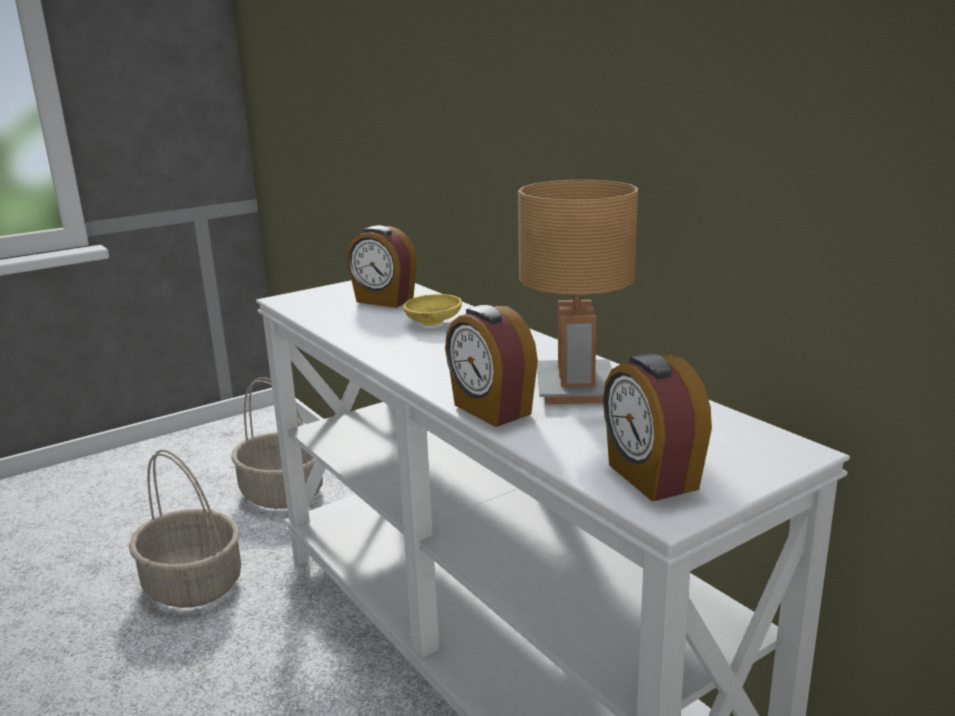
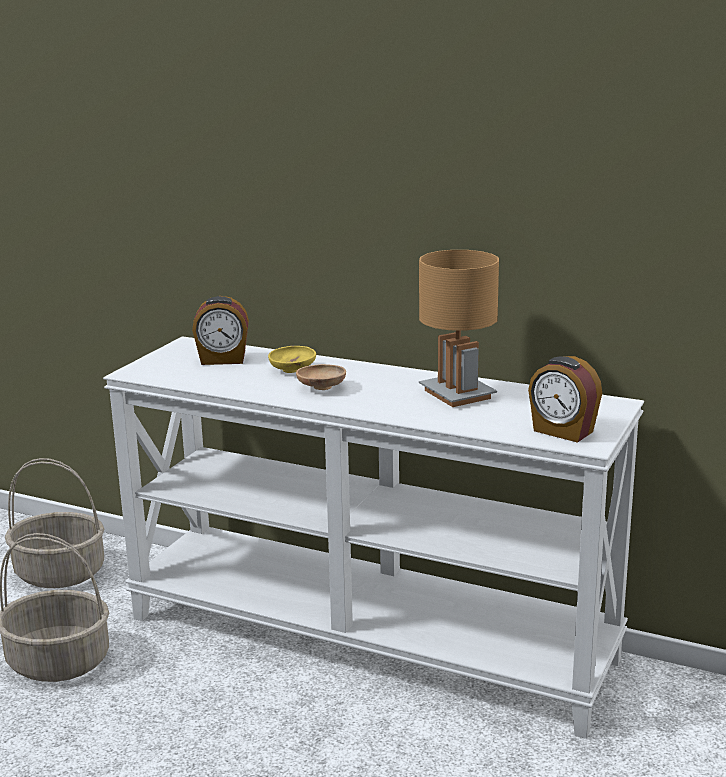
camera: 30 degrees left, 0 degrees up
(430, 348) = (321, 388): none -> brown bowl
(490, 410) = (424, 417): alarm clock -> none

